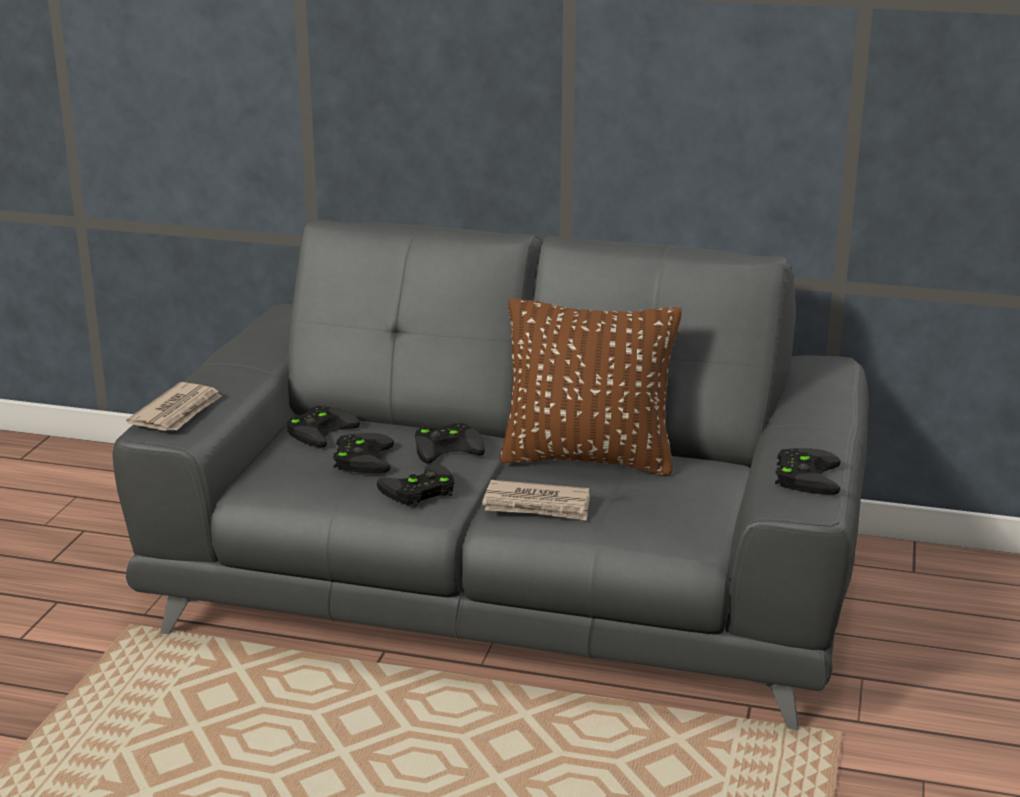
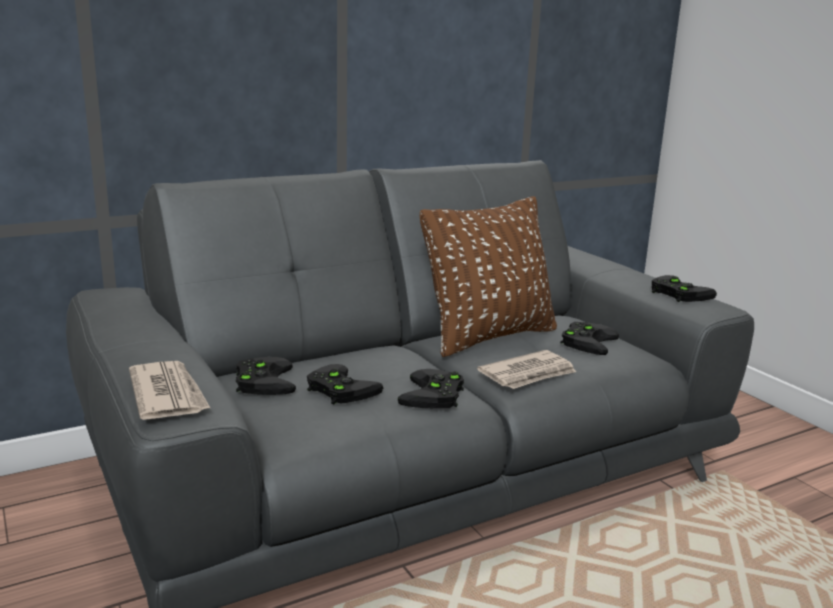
camera: 45 degrees left, 5 degrees down
(448, 447) = (388, 359): black game controller -> black game controller (586, 341)

